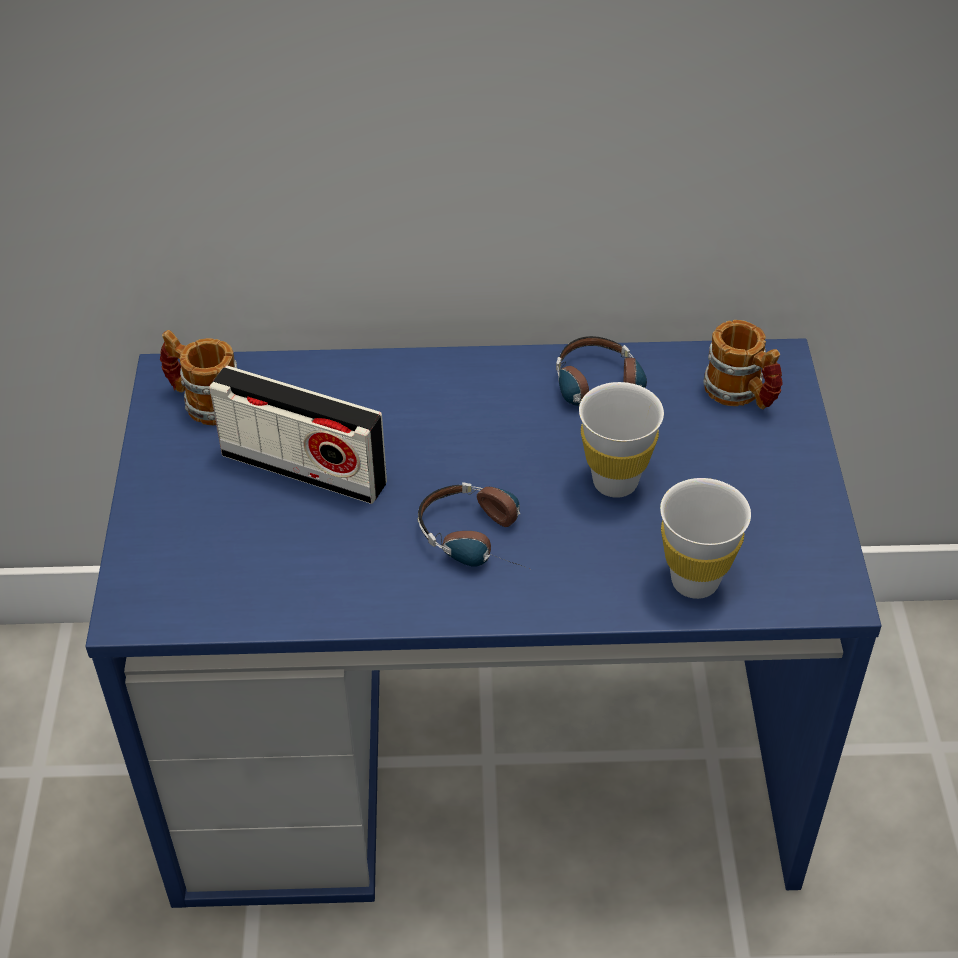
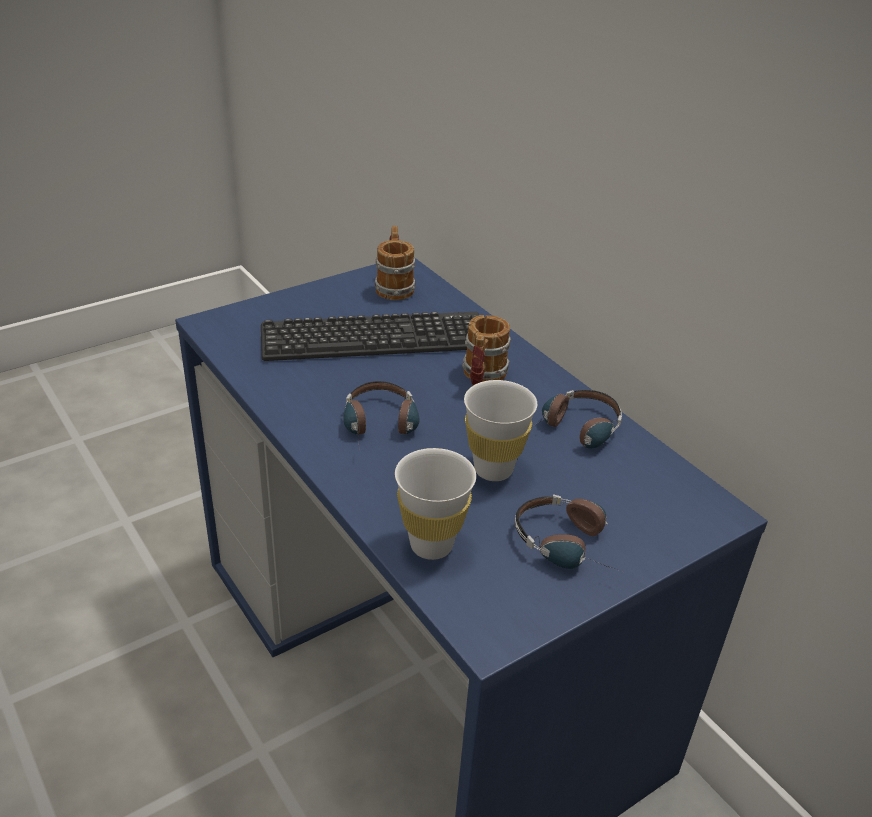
camera: 55 degrees right, 10 degrees down
(304, 469) = (374, 338): radio -> keyboard
(741, 394) = (657, 504): mug -> mug (482, 377)
(758, 480) = (573, 545): none -> headphones

